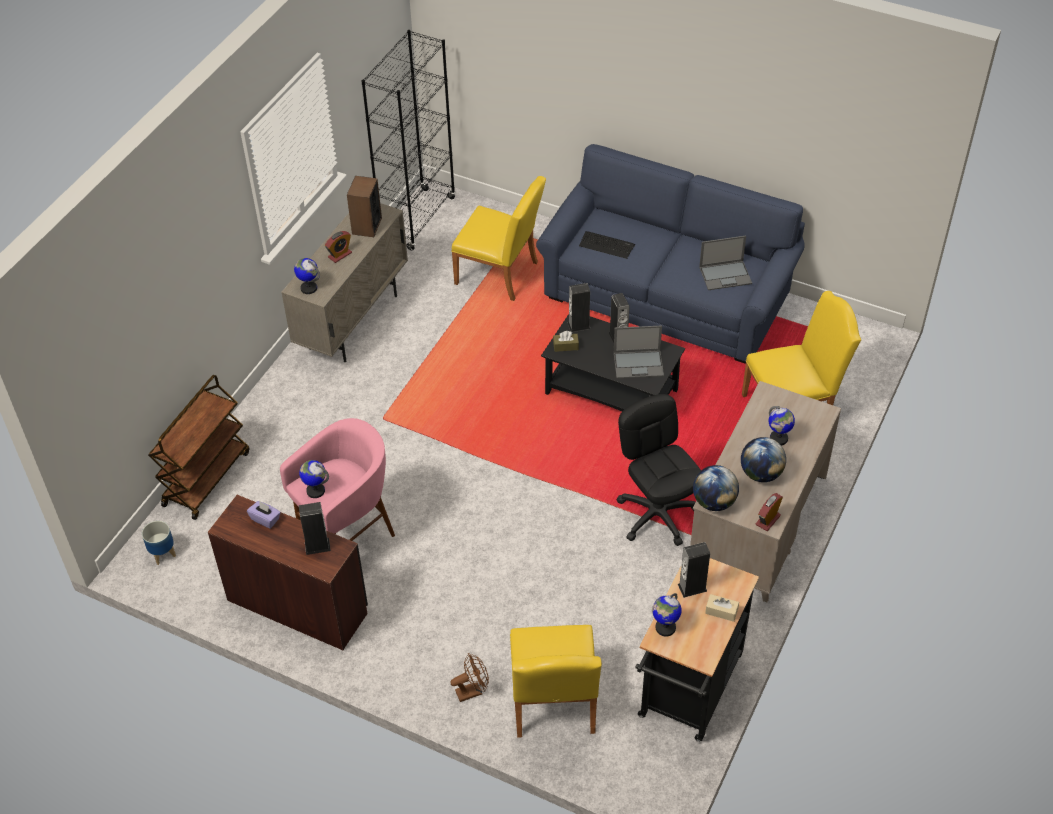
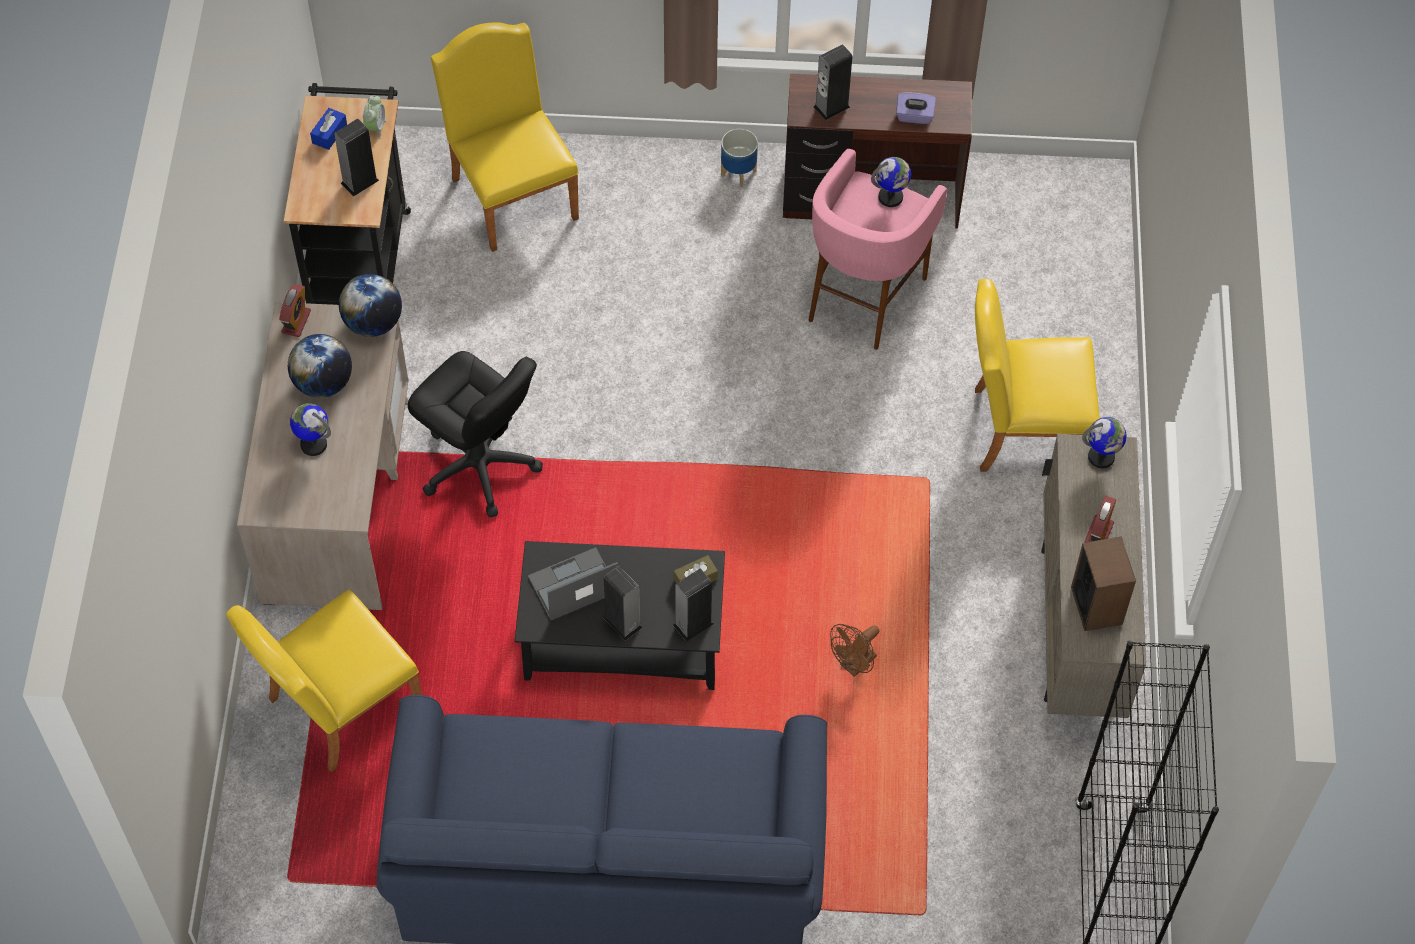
camera: 155 degrees right, 10 degrees up
(162, 554) = (1076, 202): planter -> planter (738, 173)
(206, 478) = (1100, 312): brown cart -> none
(472, 691) = (611, 176): brown fan -> brown fan (854, 665)
(502, 275) = (902, 809): yellow chair -> yellow chair (1020, 429)
(606, 245) = (713, 775): keyboard -> none
(665, 627) = (375, 127): globe -> alarm clock
(703, 634) = (329, 133): none -> blue tissue box
(721, 611) = (316, 165): beige tissue box -> none
(726, 275) = (492, 781): laptop -> none

